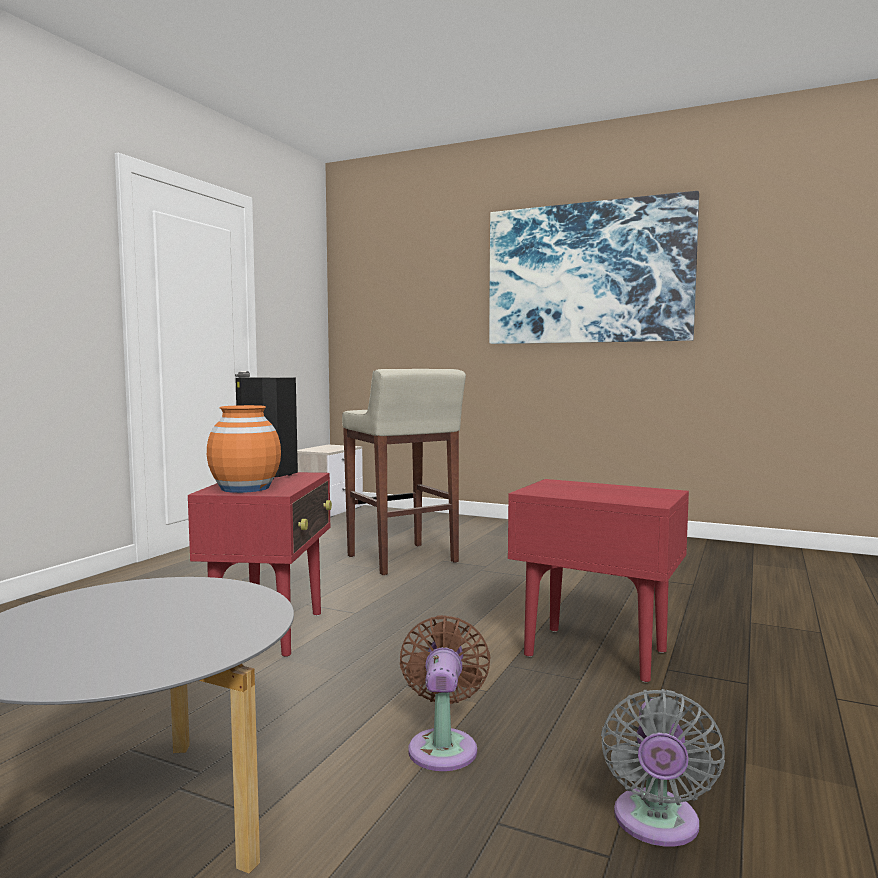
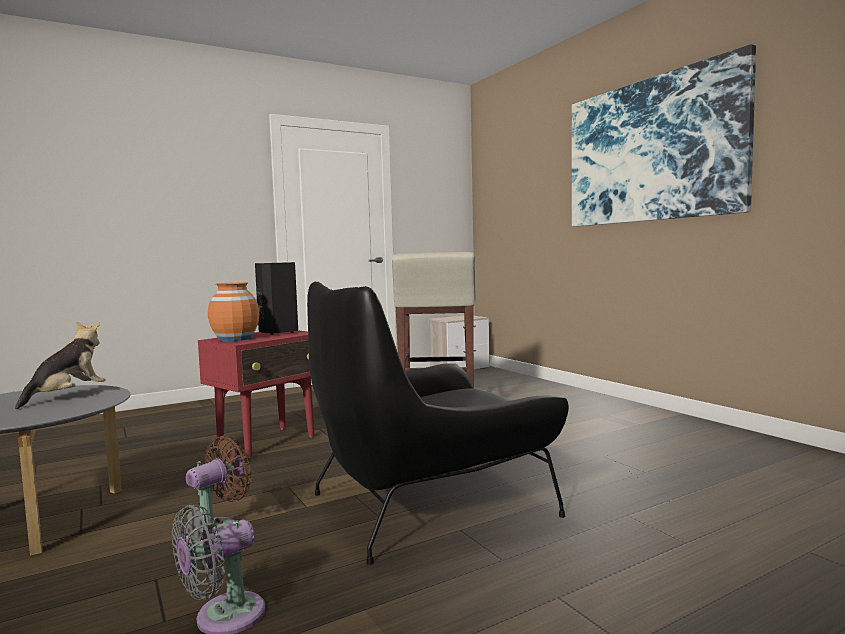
camera: 35 degrees right, 0 degrees up
(155, 602) = (67, 396): none -> plush toy
(594, 653) = (429, 503): red side table -> black armchair

